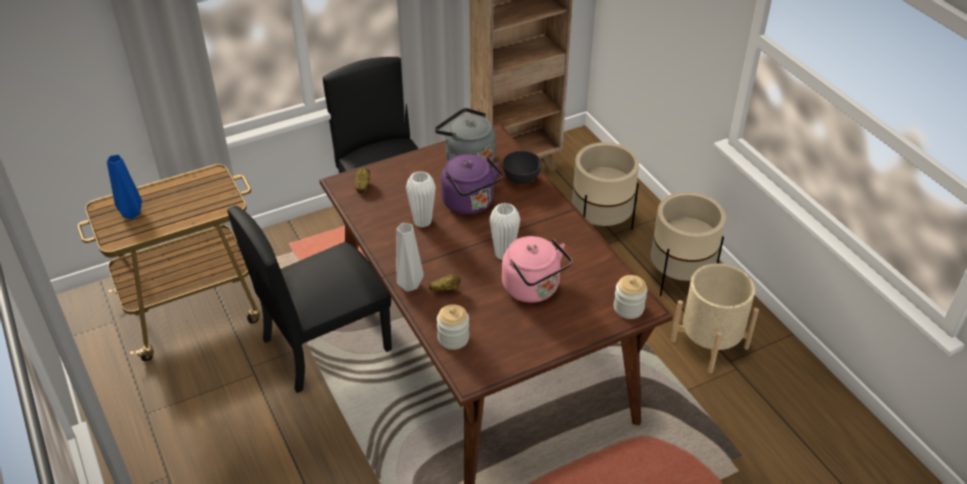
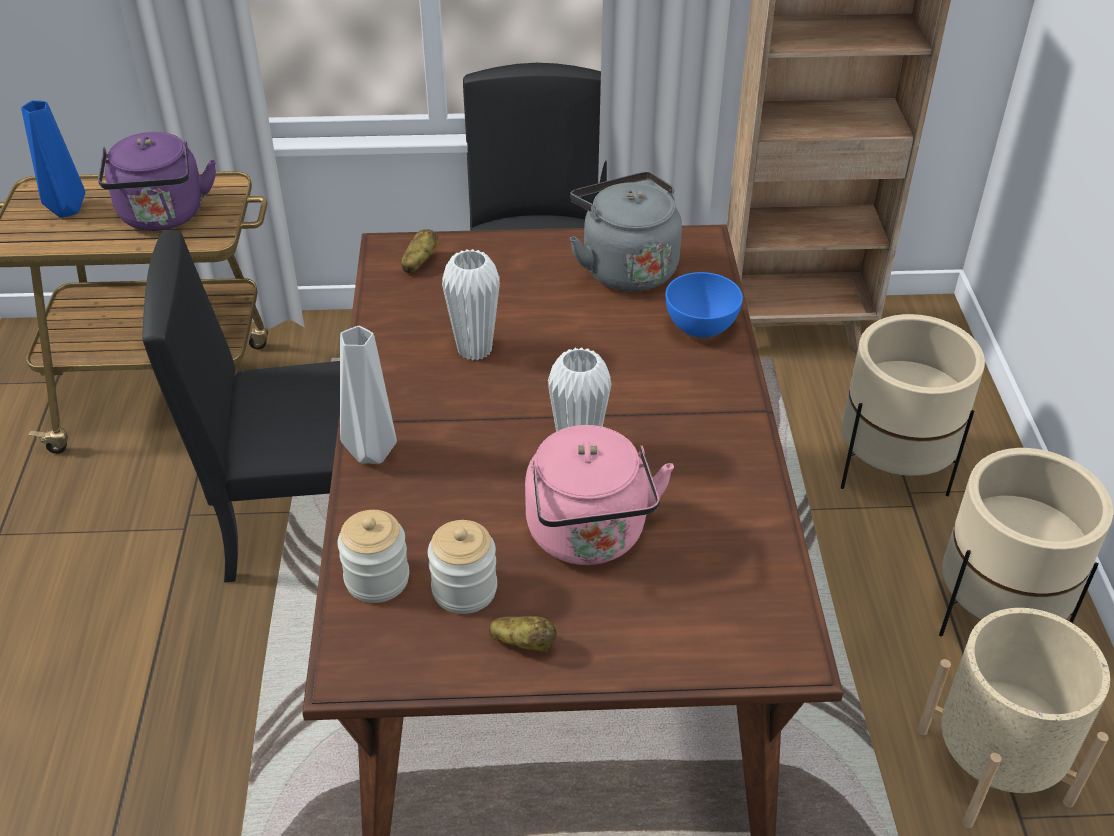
camera: 25 degrees right, 0 degrees up
(445, 289) = (428, 482): potato -> potato (523, 643)
(470, 203) = (580, 344): purple kettle -> purple kettle (163, 217)
(521, 179) = (700, 327): grey bowl -> blue bowl
(628, 308) = (755, 642): jar -> jar (464, 589)

